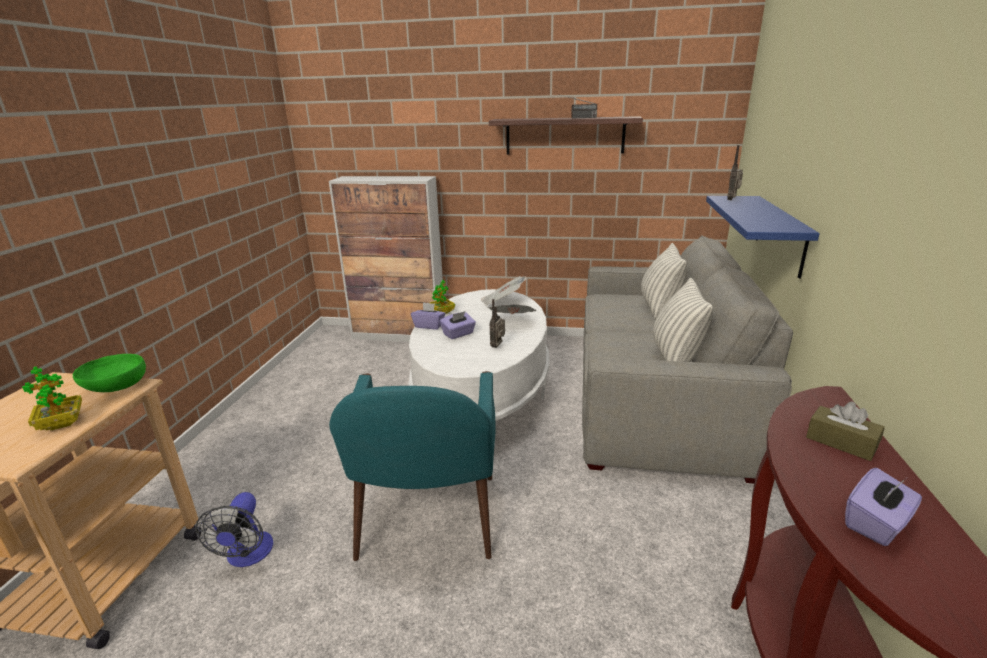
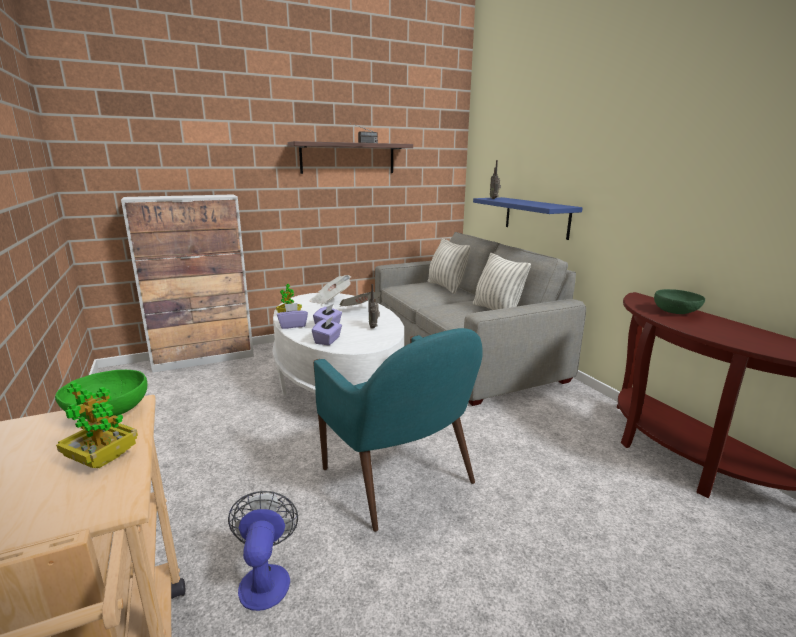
camera: 35 degrees left, 5 degrees down
(247, 556) = (265, 578): fan -> fan turned 150 degrees counterclockwise
(841, 442) = (676, 312): brown tissue box -> green bowl
(876, 523) = (741, 336): purple tissue box -> purple tissue box (328, 340)

